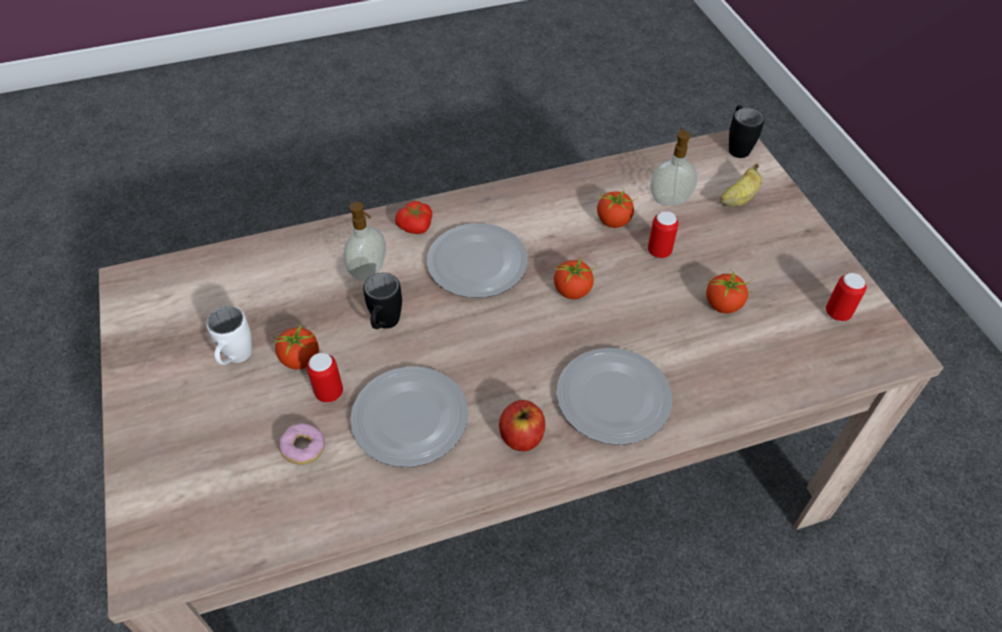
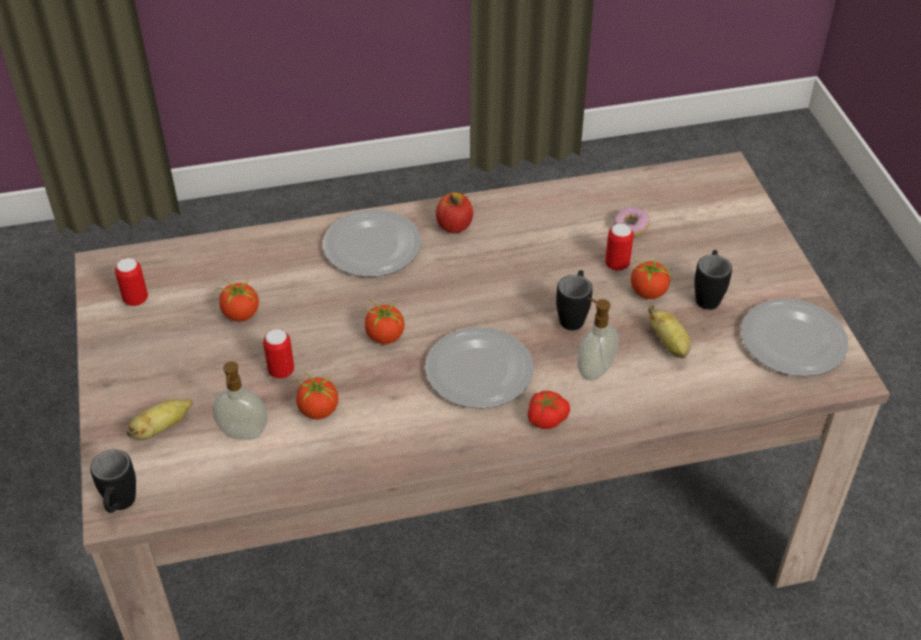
camera: 175 degrees left, 5 degrees down
(236, 360) = (708, 295): white mug -> black mug
(291, 301) = (669, 344): none -> banana
(410, 417) = (545, 244): plate -> plate (792, 342)

